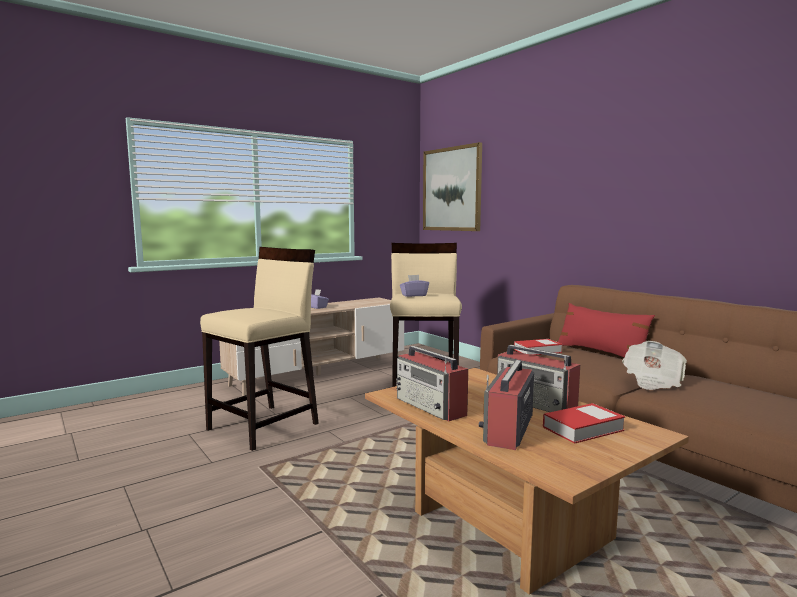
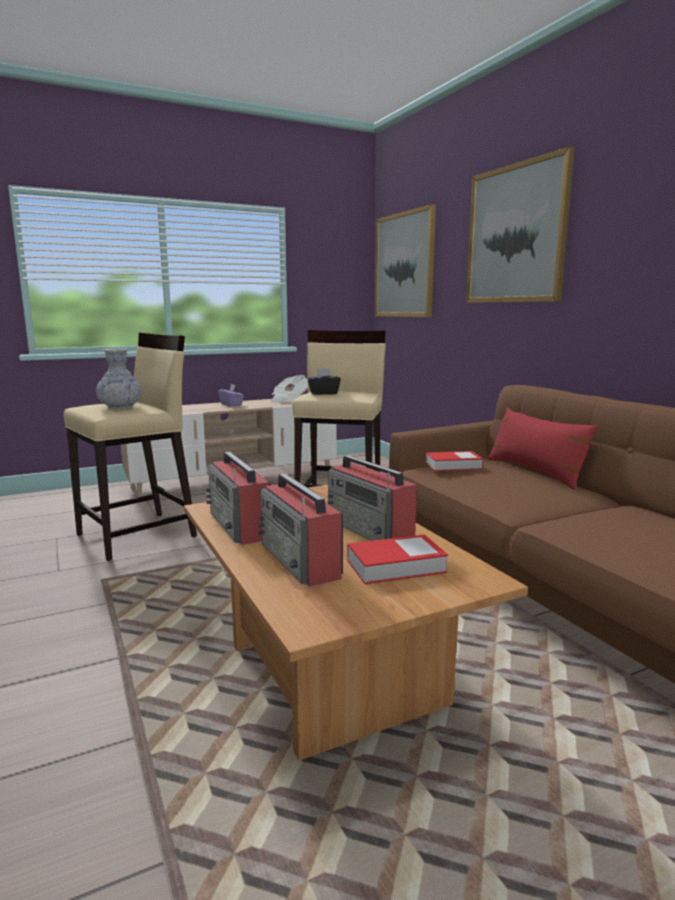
camera: 10 degrees right, 5 degrees up
(258, 312) = (120, 407): none -> vase
(414, 295) = (323, 393): purple tissue box -> black tissue box
(508, 430) = (300, 561): radio -> radio turned 60 degrees counterclockwise
(559, 168) = (516, 234): none -> picture
(652, 381) = (567, 511): newspaper -> newspaper (289, 401)

